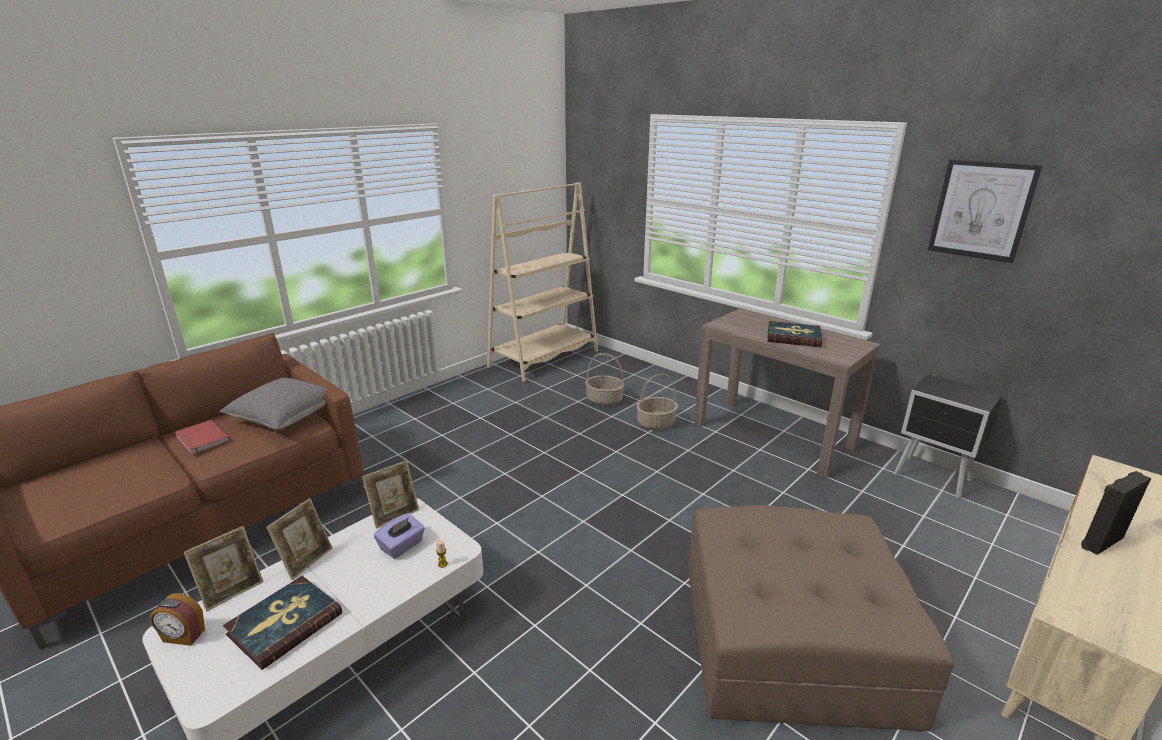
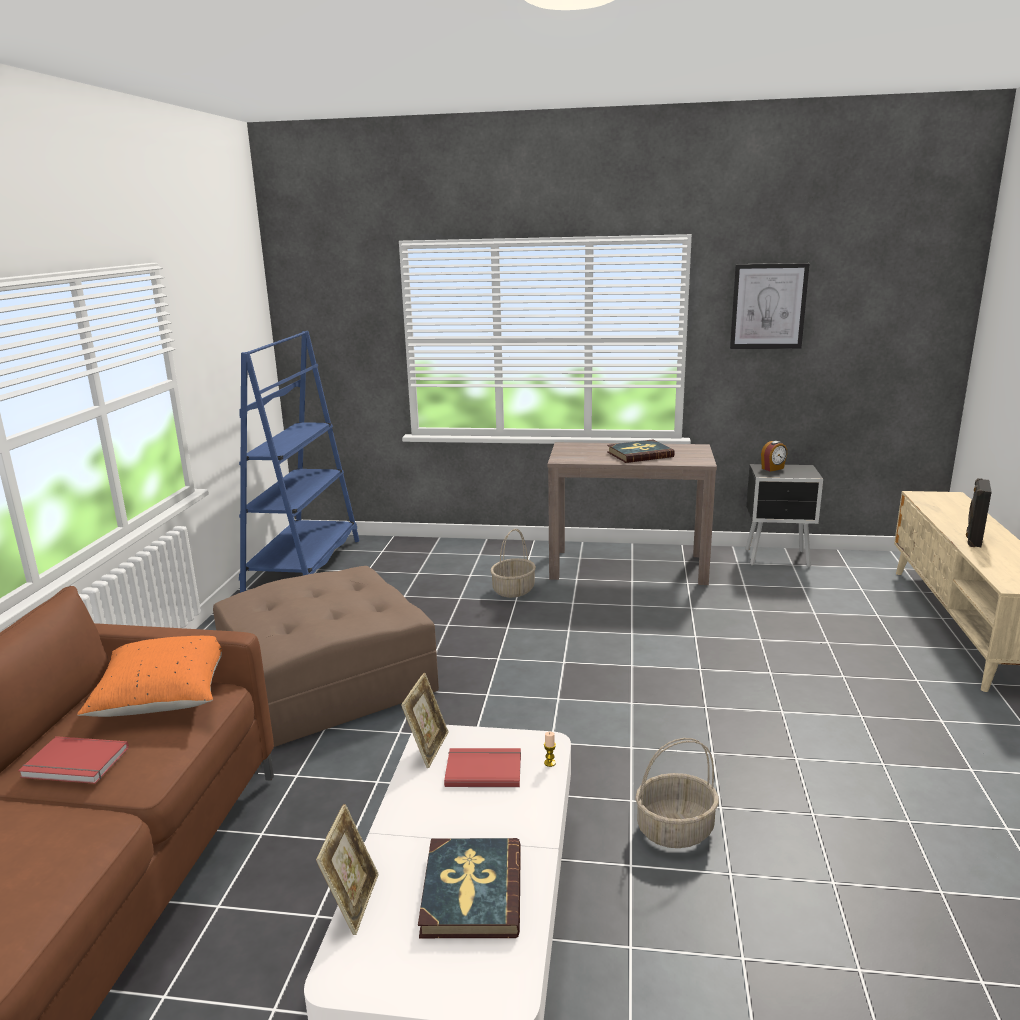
camera: 35 degrees left, 5 degrees down
(183, 636) = (368, 970): alarm clock -> alarm clock (773, 468)
(285, 417) = (164, 697): grey pillow -> orange pillow
(306, 560) = (396, 832): picture frame -> none
(402, 546) = (483, 769): purple tissue box -> red book
(544, 359) = (304, 566): beige bookcase -> blue bookcase
(604, 400) = (432, 585): basket -> basket (675, 829)
(792, 639) = (825, 708): brown ottoman -> brown ottoman (328, 680)

